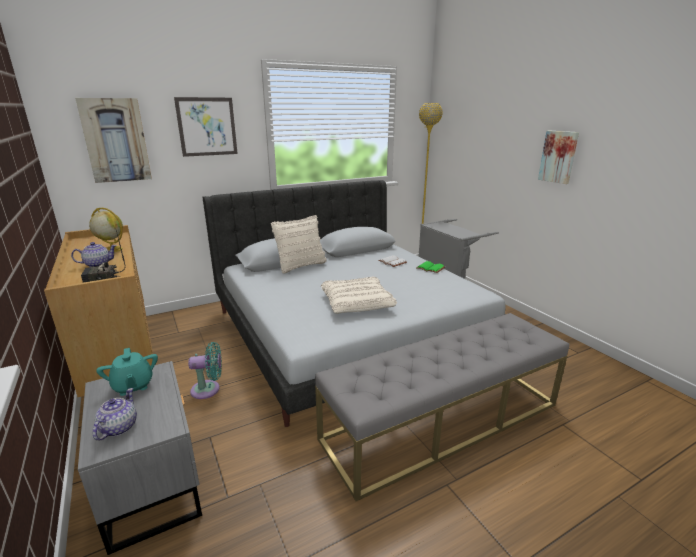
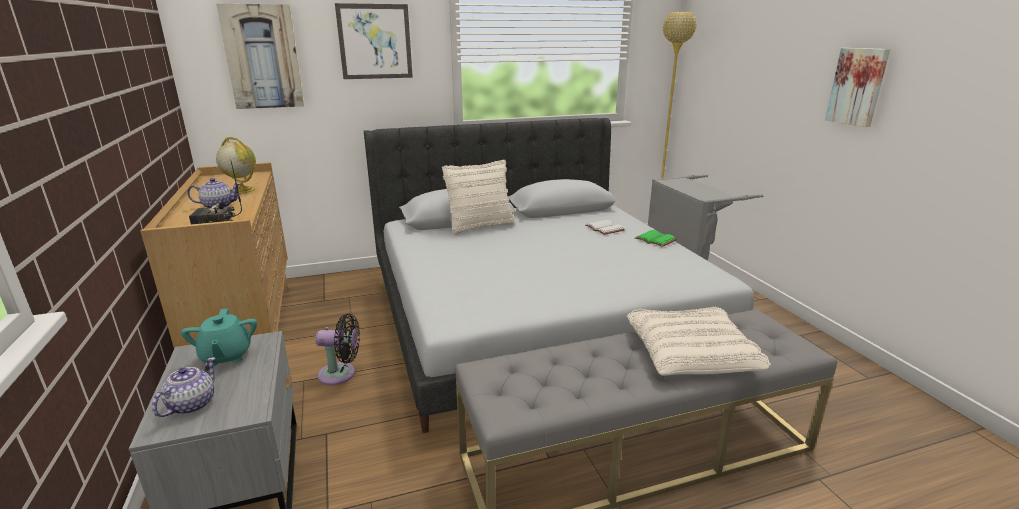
camera: 10 degrees right, 0 degrees up
(208, 389) = (341, 374): turquoise fan -> black fan
(357, 302) = (537, 278): beige pillow -> beige pillow (691, 353)

